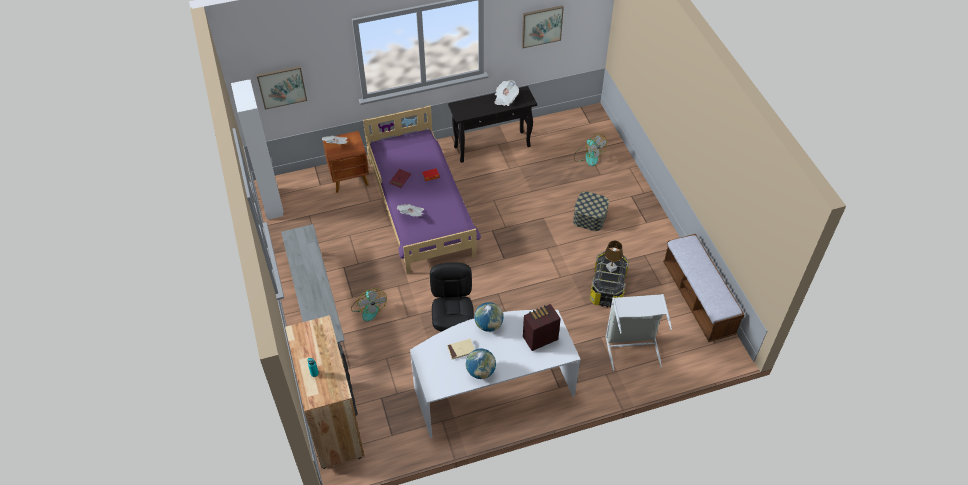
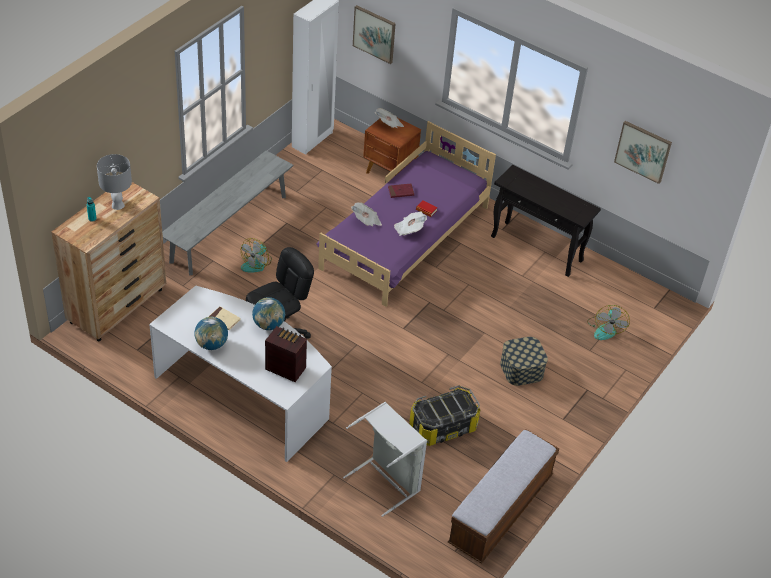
camera: 50 degrees right, 5 degrees down
(314, 347) = (117, 205): none -> grey table lamp
(505, 98) = (564, 201): newspaper -> newspaper (409, 229)
(611, 268) = (452, 405): brown table lamp -> none

